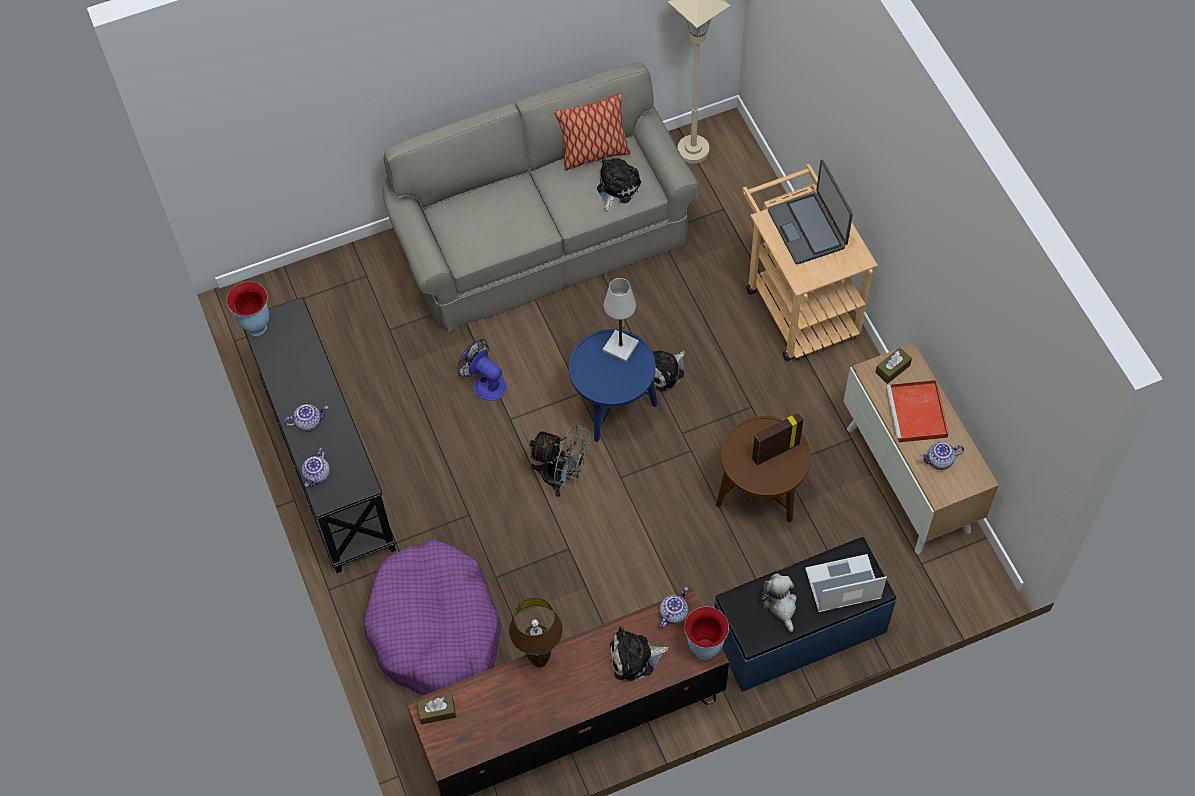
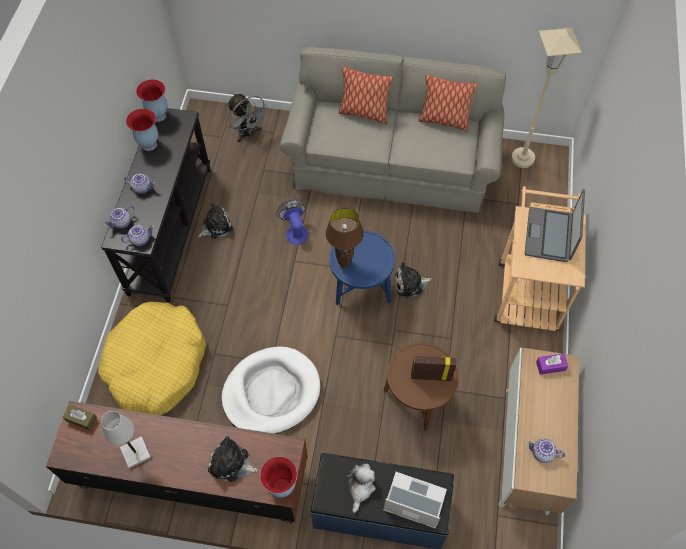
camera: 30 degrees right, 0 degrees up
(273, 368) = (148, 144): none -> vase
(435, 629) = (156, 364): purple dog bed -> yellow dog bed
(493, 193) = (363, 113): none -> pillow
(540, 661) = (169, 426): brown table lamp -> brown table lamp (344, 264)
(562, 477) = (299, 314): grey fan -> grey fan (248, 133)
(593, 581) = (271, 392): none -> white dog bed
(616, 188) = (444, 148): plush toy -> plush toy (216, 226)
(620, 347) = (376, 249): white table lamp -> white table lamp (136, 453)
(673, 613) = (278, 448): teapot -> teapot (140, 239)
(892, 369) = (550, 366): brown tissue box -> purple tissue box
(917, 414) = (548, 409): red tray -> none

